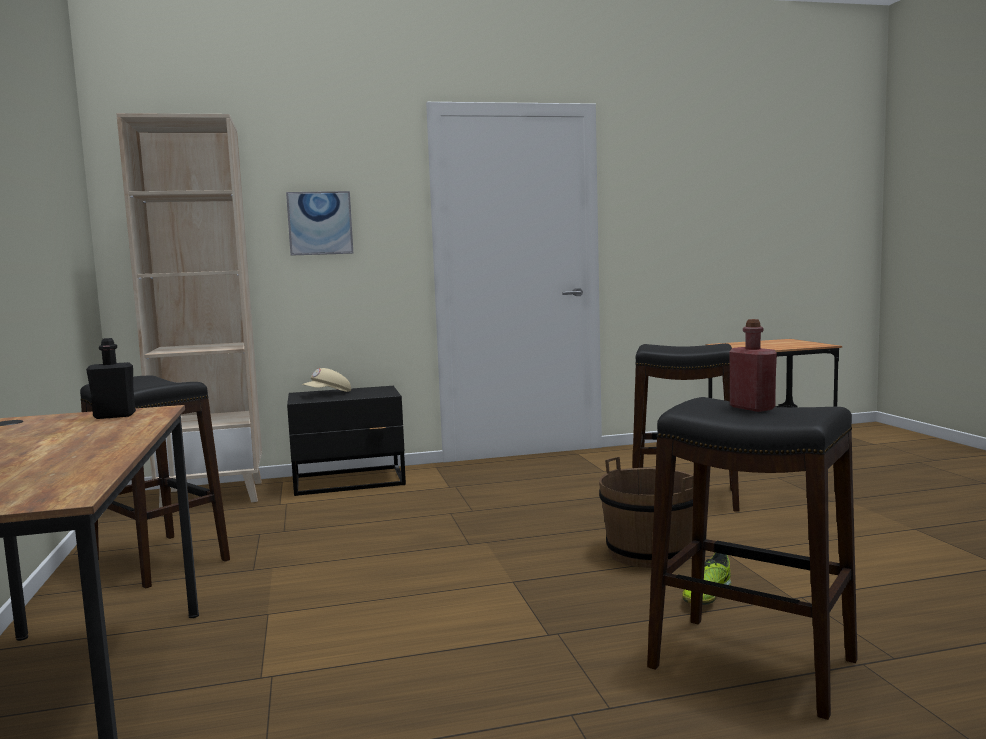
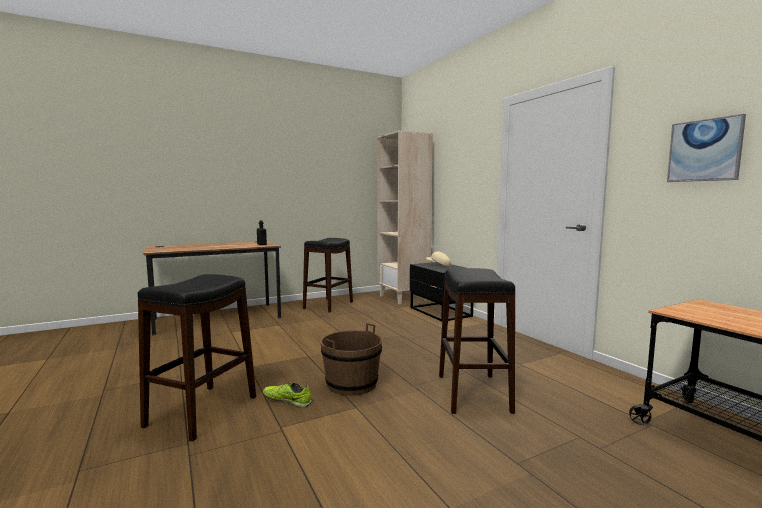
camera: 75 degrees right, 0 degrees up
(320, 223) = (457, 176): picture -> picture (704, 150)
(752, 408) = (197, 281): red bottle -> none

